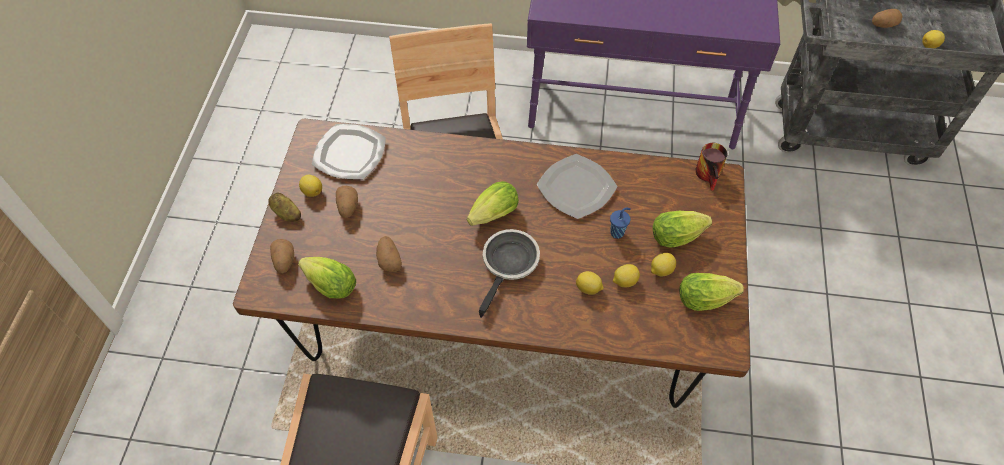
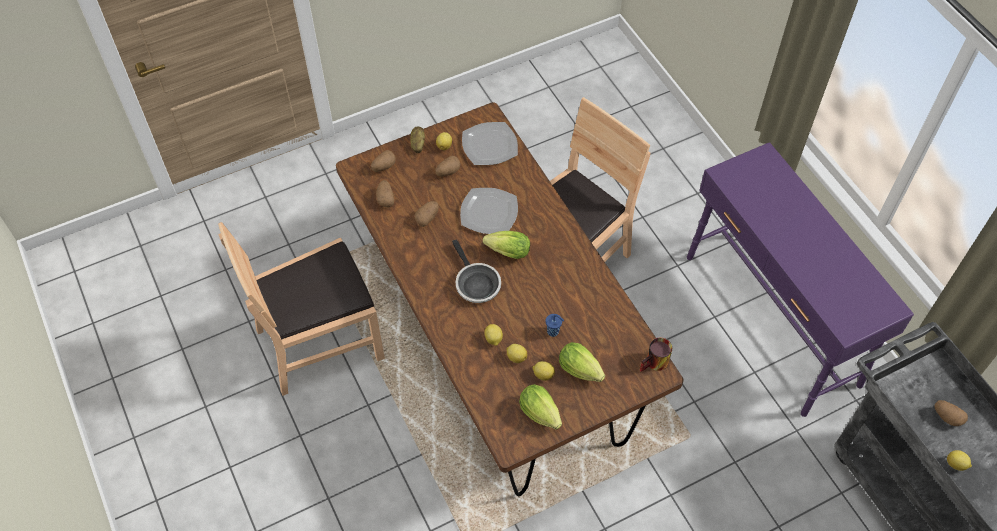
camera: 55 degrees right, 0 degrees up
(328, 284) = (385, 199): lettuce -> potato
(509, 265) = (475, 284): frying pan -> frying pan turned 75 degrees clockwise
(575, 188) = (570, 286): plate -> plate (488, 212)

